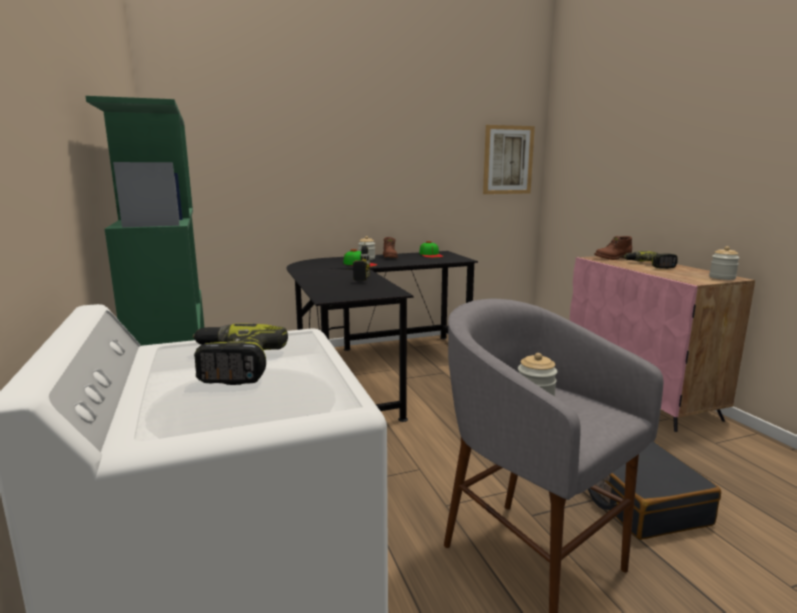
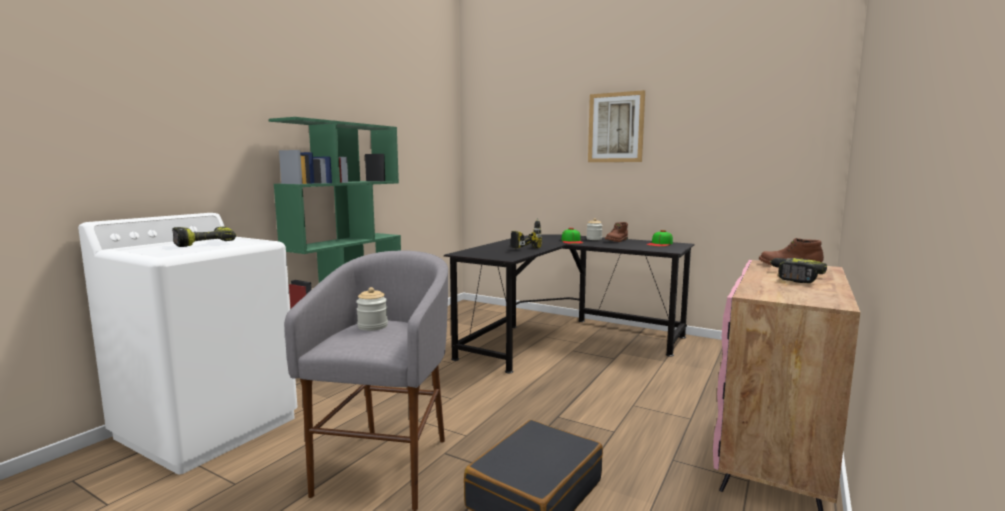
camera: 50 degrees right, 5 degrees down
(508, 160) = (787, 145): picture -> picture (615, 127)
(722, 277) = (818, 300): jar -> none

